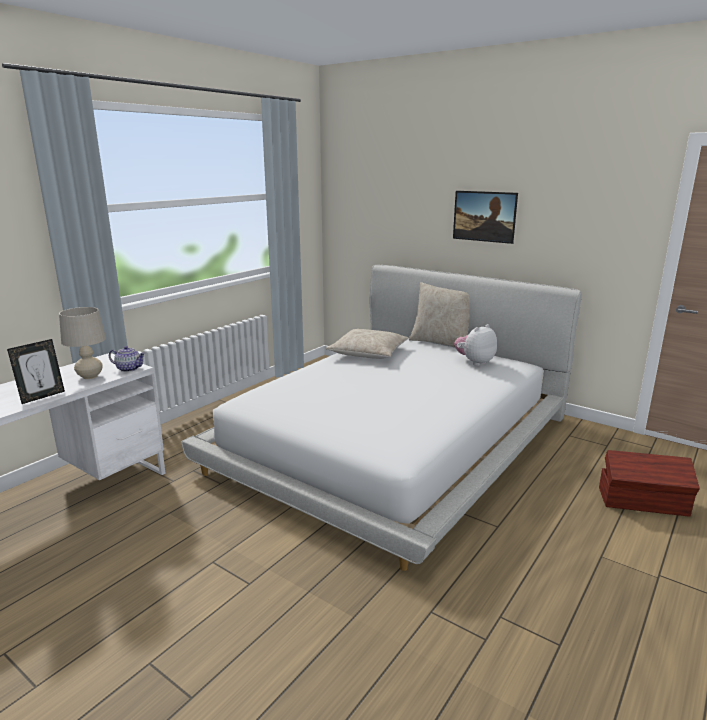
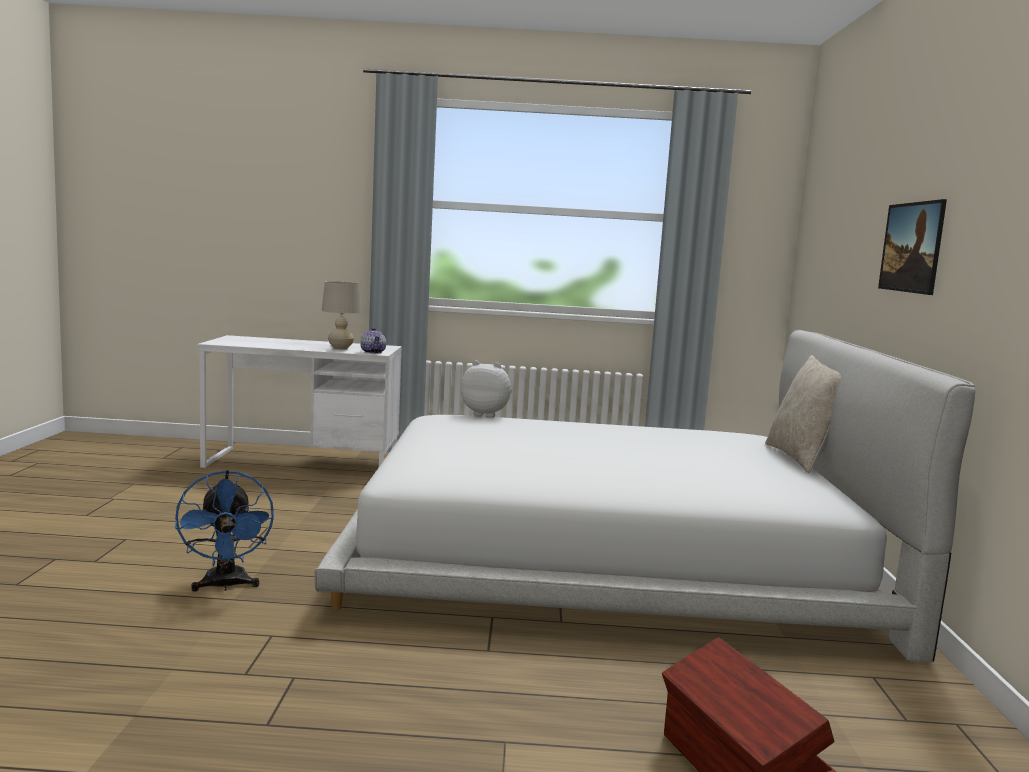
camera: 55 degrees right, 10 degrees down
(42, 396) = (285, 347): picture frame -> none
(323, 616) = (225, 586): none -> blue fan
(368, 353) = (666, 432): beige pillow -> none
(474, 362) = (764, 478): plush toy -> plush toy (486, 414)

